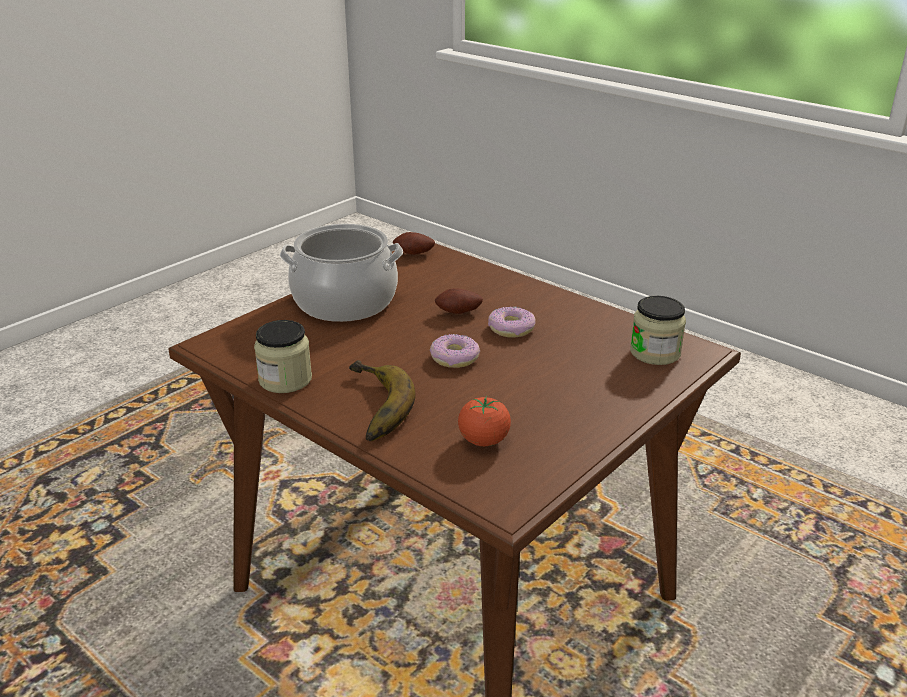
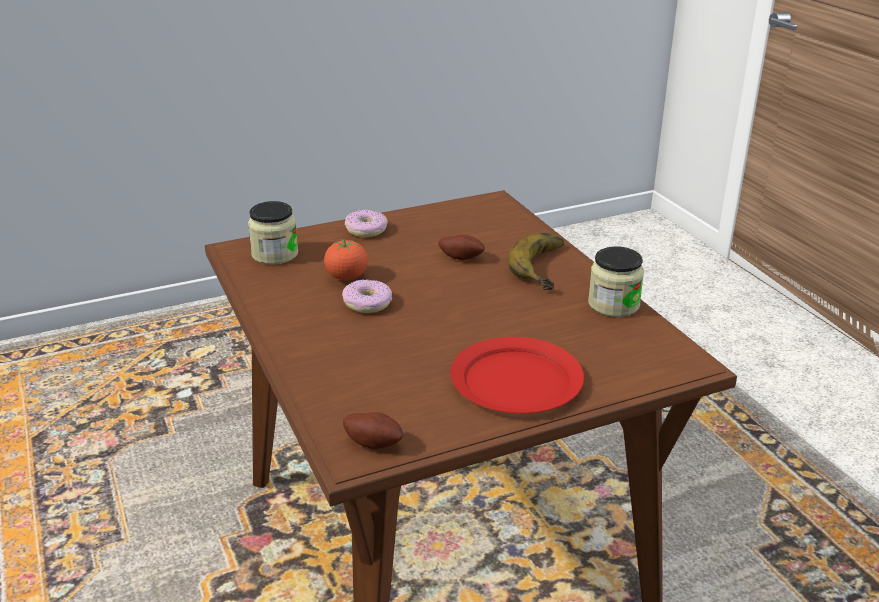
camera: 155 degrees left, 0 degrees up
(344, 302) = (517, 380): cooking pot -> red plate
(454, 358) = (447, 289): donut -> donut (366, 230)
(458, 313) = (401, 332): potato -> potato (461, 257)
(483, 441) = (478, 230): tomato -> tomato (347, 277)

